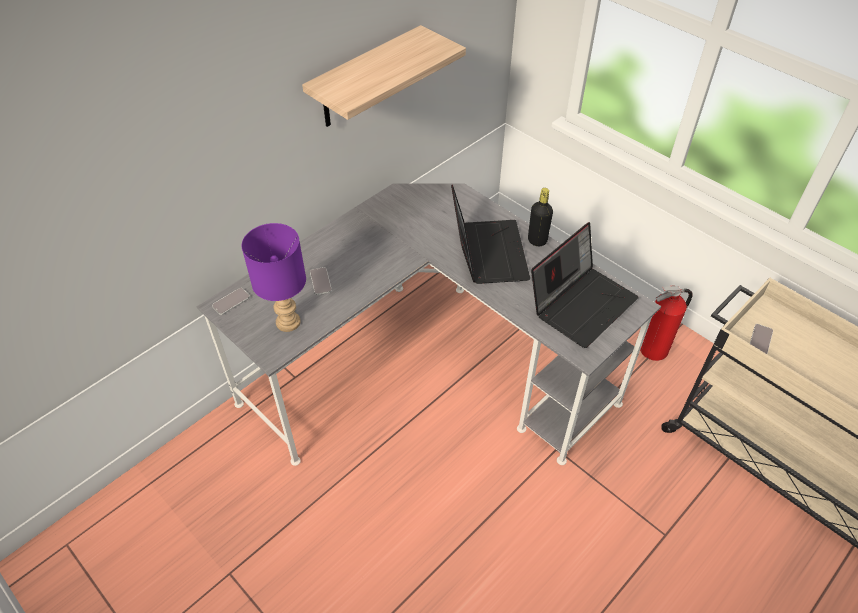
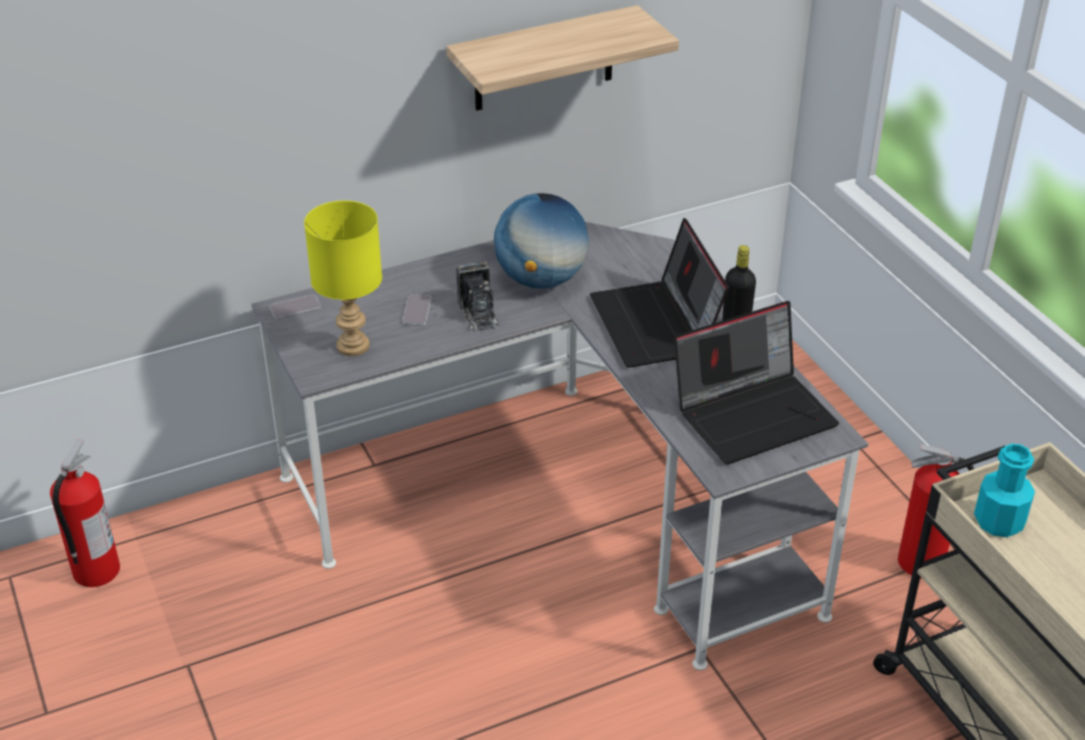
camera: 20 degrees right, 10 degrees down
(130, 519) = (95, 571): none -> fire extinguisher
(289, 322) = (354, 346): purple table lamp -> yellow table lamp
(365, 273) = (479, 314): none -> camera
(394, 235) = (541, 279): none -> globe
(487, 252) = (656, 325): laptop -> laptop turned 150 degrees clockwise
(760, 340) = (999, 521): phone -> turquoise bottle

